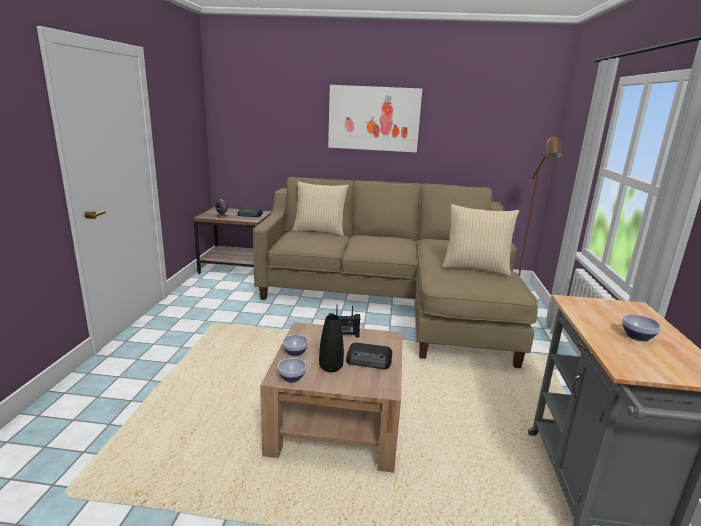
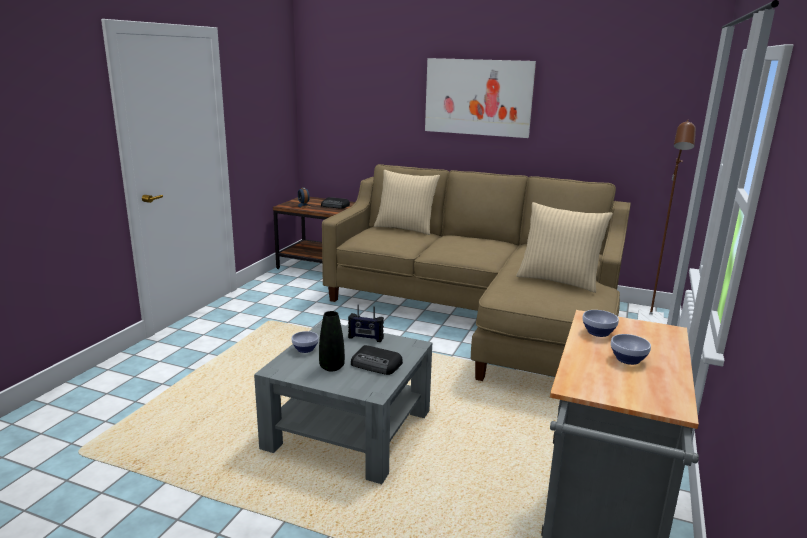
camera: 15 degrees right, 0 degrees up
(291, 377) = (287, 371): bowl -> bowl (597, 332)
(337, 421) = (349, 429): brown coffee table -> grey coffee table

